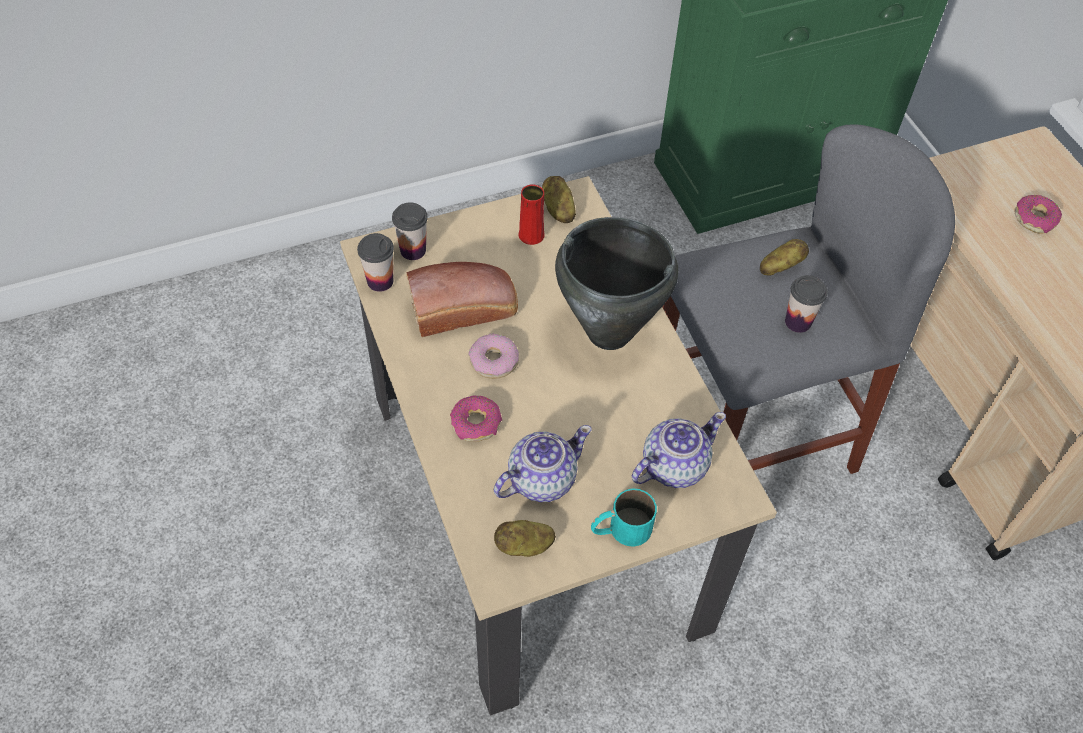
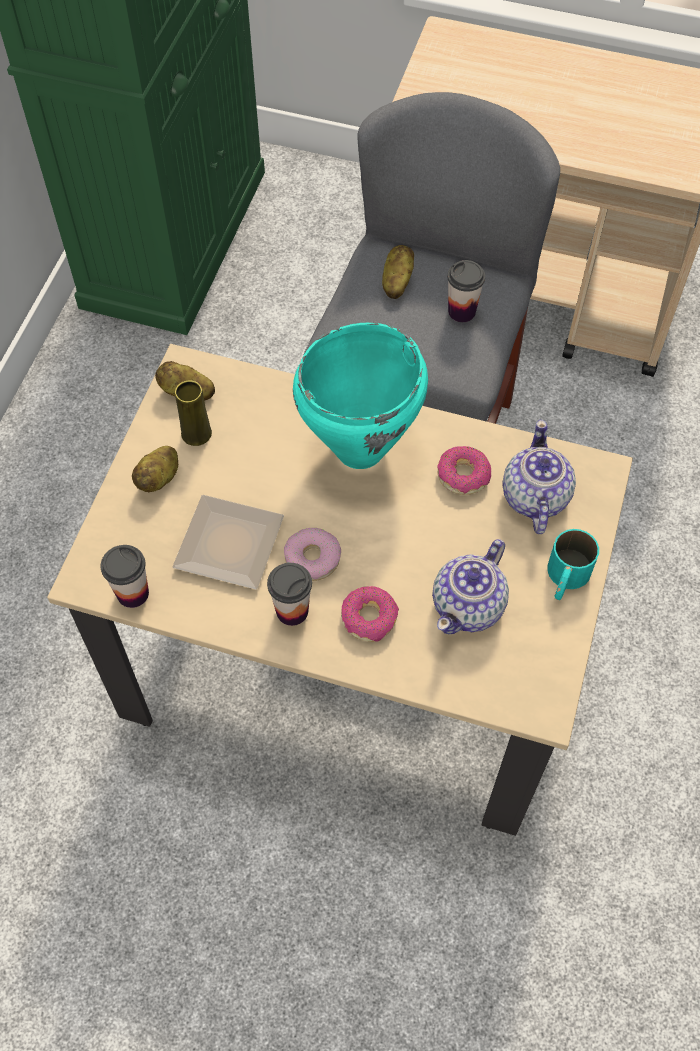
camera: 50 degrees left, 5 degrees up
(413, 250) = (121, 541): cup -> cup (292, 611)
(465, 309) = (233, 543): bread -> plate
(524, 546) = (526, 663): potato -> potato (159, 478)
(531, 235) = (196, 433): red vase -> yellow vase
(540, 479) = (469, 605): teapot -> teapot turned 150 degrees counterclockwise
(609, 333) = (361, 449): black cooking pot -> turquoise cooking pot
(1034, 219) = (511, 92): donut -> donut (463, 475)

